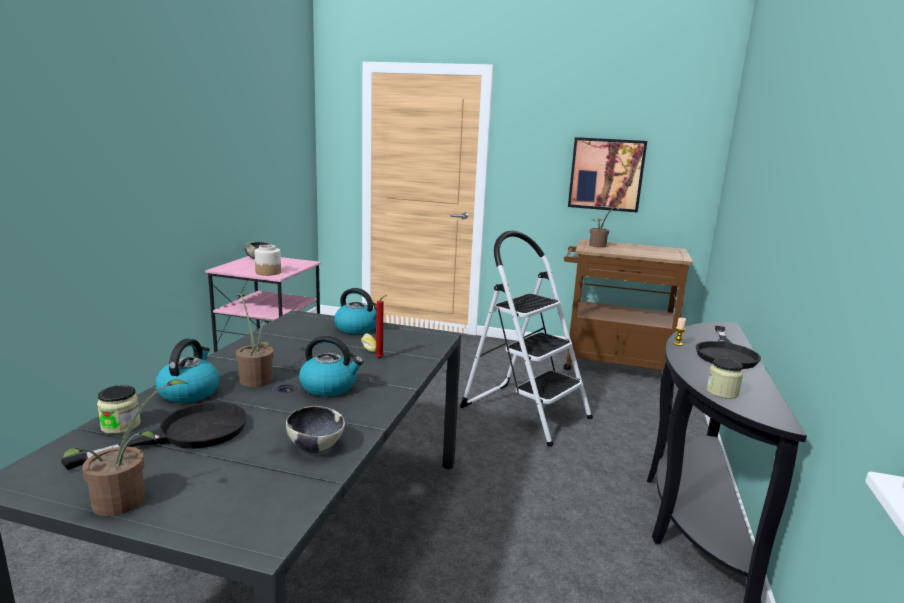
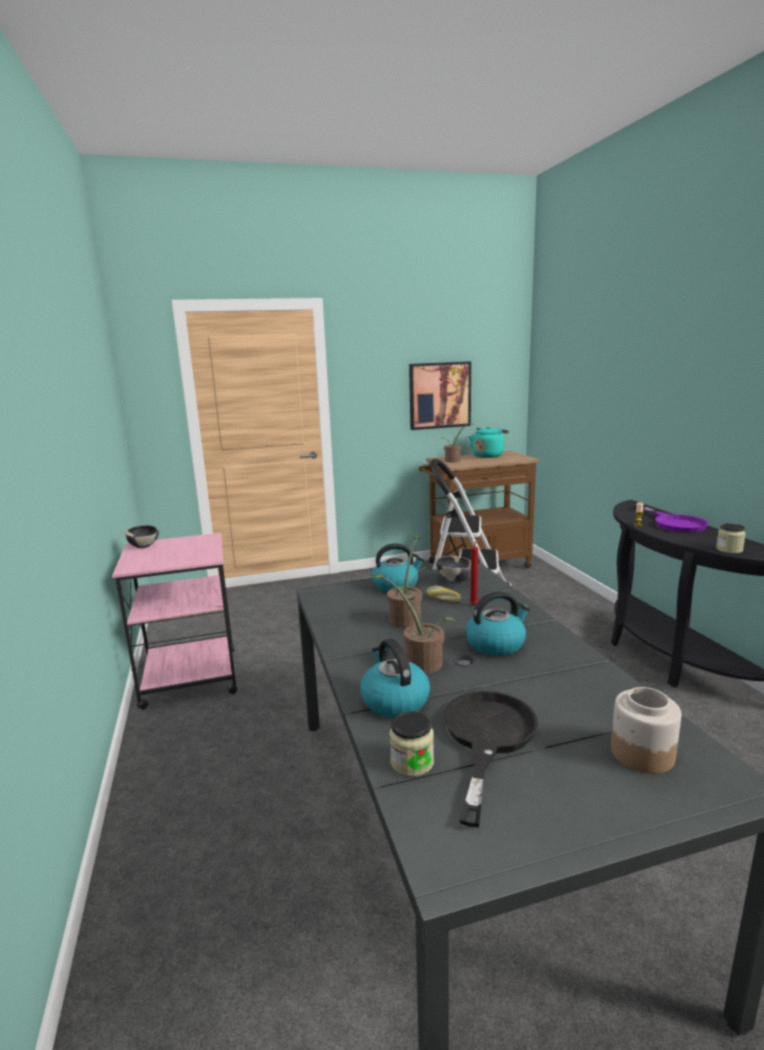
camera: 30 degrees left, 0 degrees up
(128, 499) = (584, 819): potted plant -> potted plant (408, 618)
(268, 272) = (193, 557): jar -> jar (641, 753)
(316, 446) = (601, 696): bowl -> bowl (455, 580)
(647, 248) = (488, 455): none -> turquoise kettle
(725, 353) = (674, 523): black frying pan -> purple frying pan

